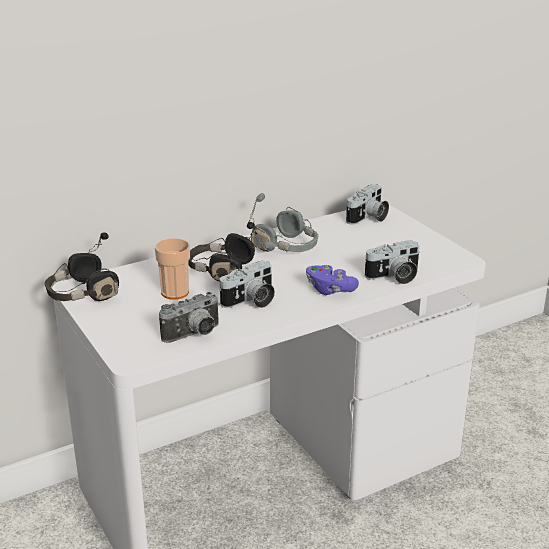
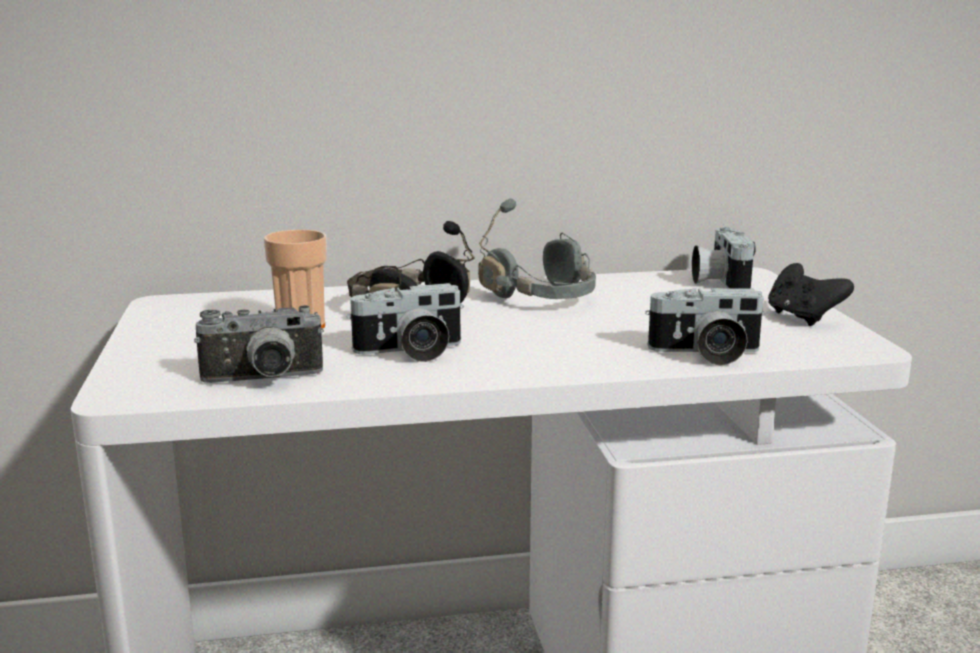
camera: 20 degrees right, 10 degrees down
(82, 294) = (162, 311): black headphones -> none
(329, 289) = (567, 355): purple game controller -> none
(368, 218) = (718, 281): camera -> camera turned 120 degrees clockwise
(425, 242) = (802, 318): none -> black game controller

